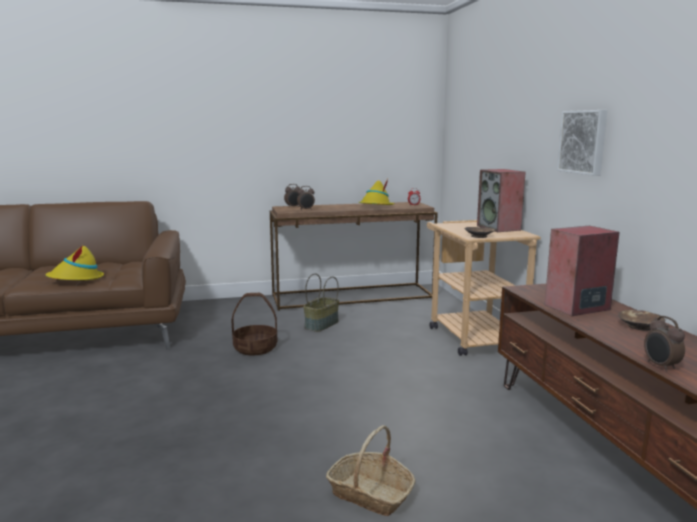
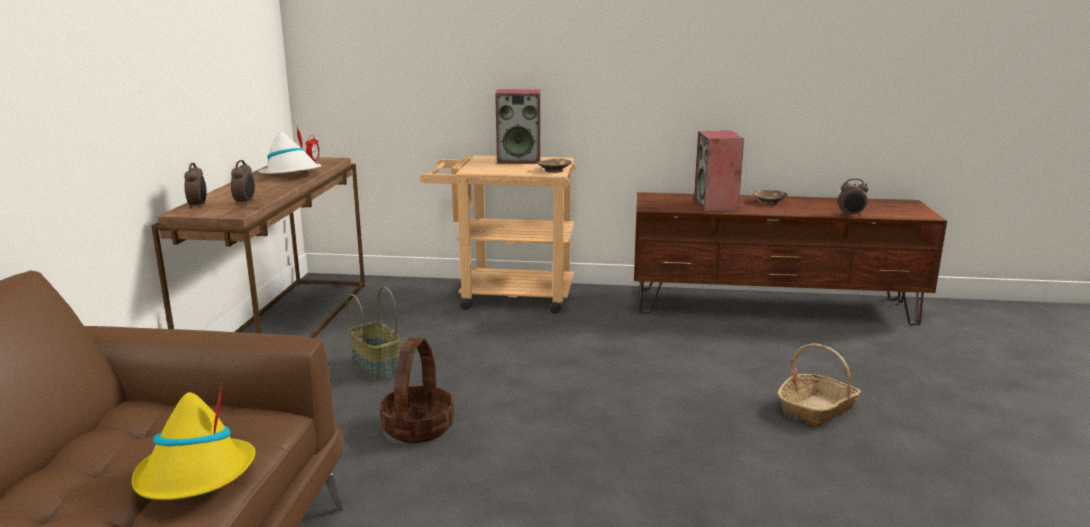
camera: 70 degrees left, 5 degrees up
(376, 206) = (292, 174): yellow hat -> white hat
(583, 142) = (633, 53): picture -> none

